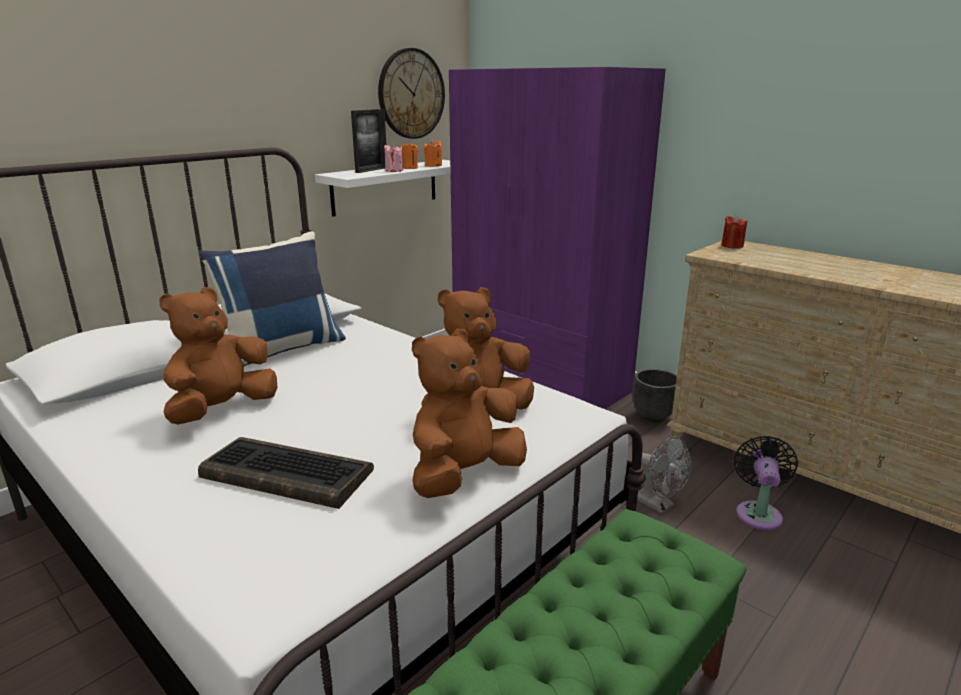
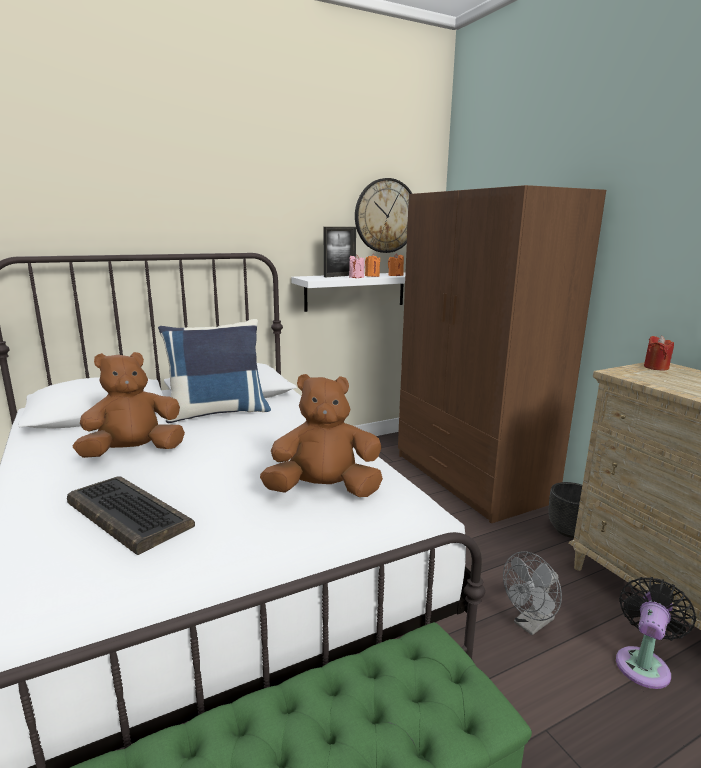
camera: 20 degrees right, 5 degrees down
(464, 475) = (263, 549): brown plush toy -> none
(540, 382) = (471, 477): purple wardrobe -> brown wardrobe
(658, 505) = (530, 624): grey fan -> grey fan turned 75 degrees clockwise

